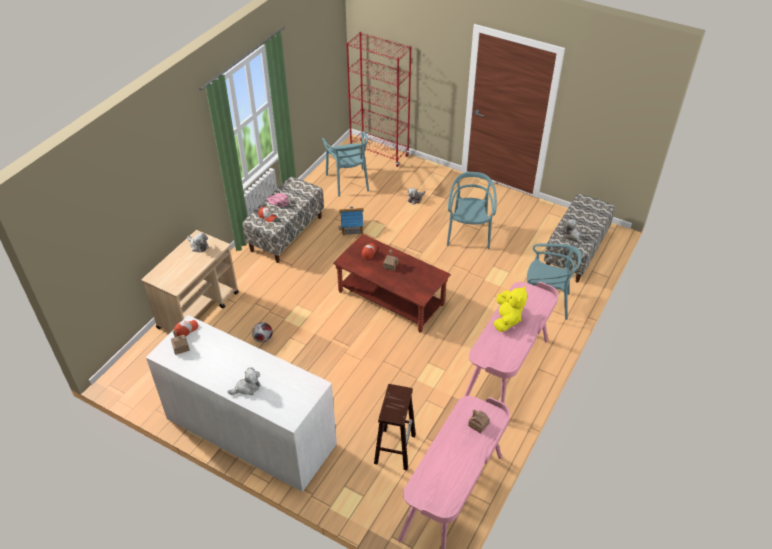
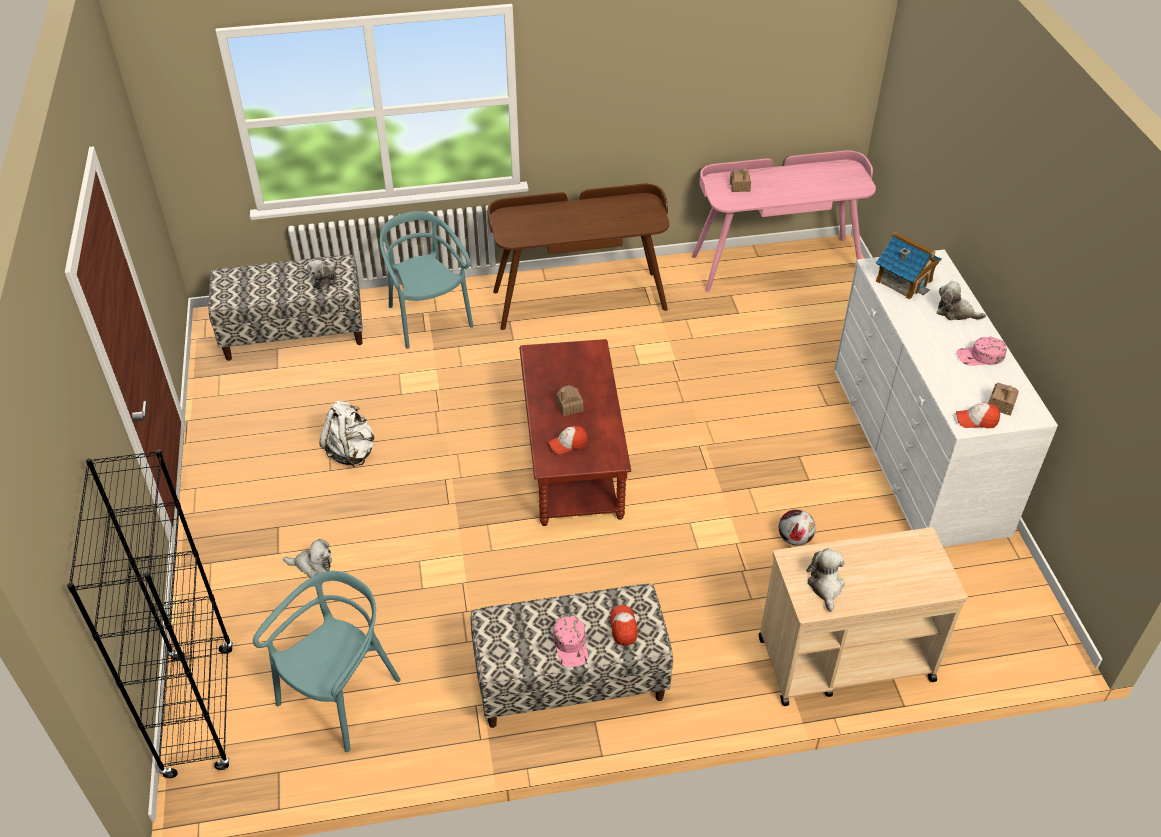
camera: 130 degrees left, 0 degrees up
(211, 368) = (980, 356): none -> pink cap
(352, 227) = (467, 601): toy house -> toy house (903, 280)
(379, 153) = (200, 711): red bookcase -> black bookcase
(395, 448) = (779, 327): brown stool -> none
(469, 234) = (351, 452): turquoise chair -> white backpack
(506, 372) = (579, 299): pink desk -> brown desk
(507, 319) = (575, 227): yellow plush toy -> none

